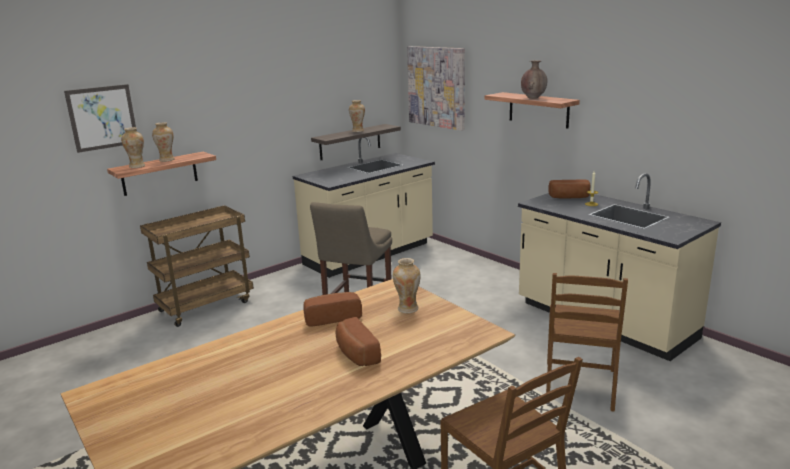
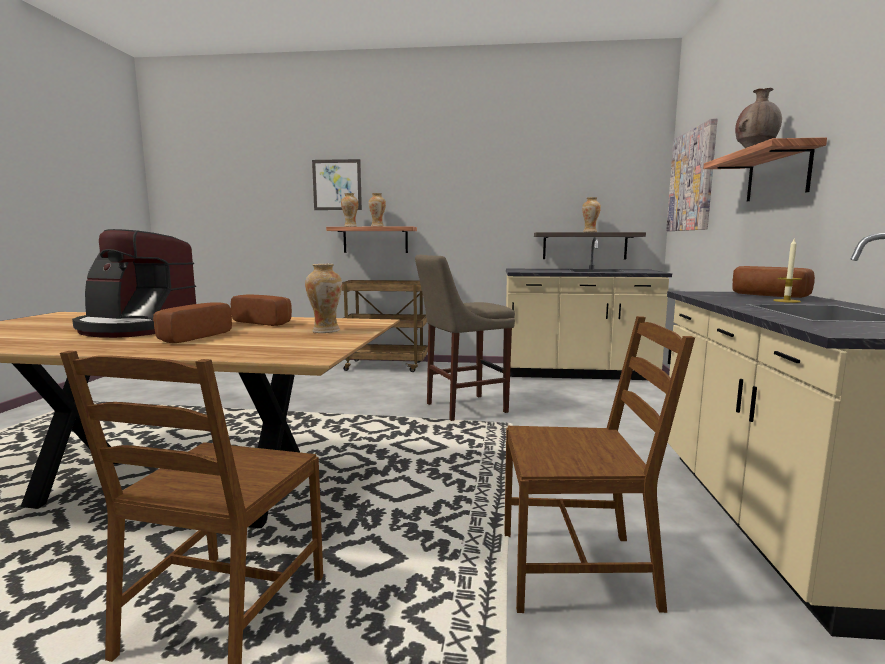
camera: 45 degrees right, 10 degrees down
(274, 368) = (136, 329): none -> coffee machine
(580, 386) = (577, 569): brown chair -> brown chair turned 150 degrees counterclockwise

